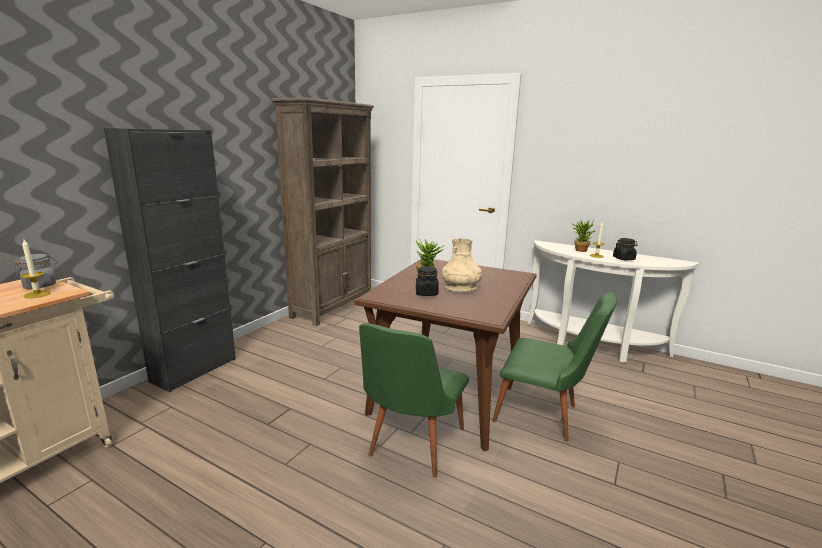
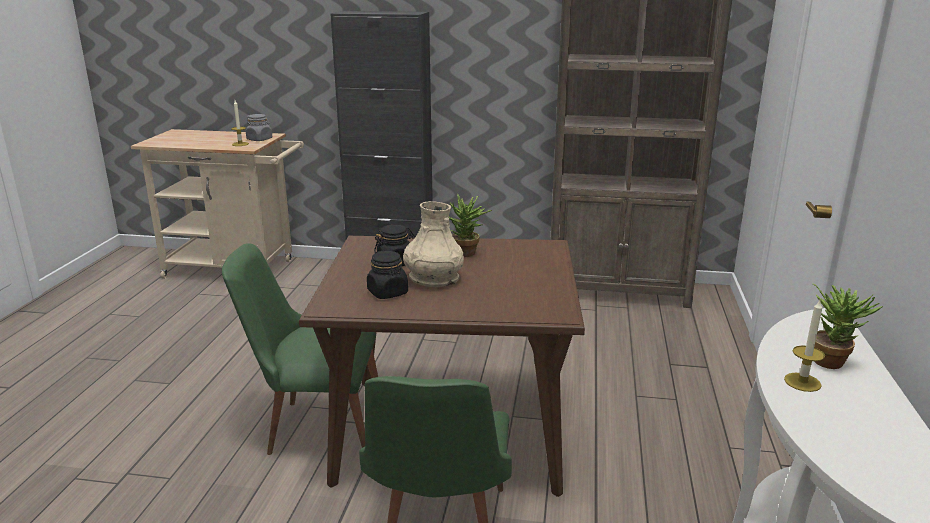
camera: 70 degrees right, 5 degrees up
(623, 259) = (833, 420): black jar -> black jar (388, 293)

